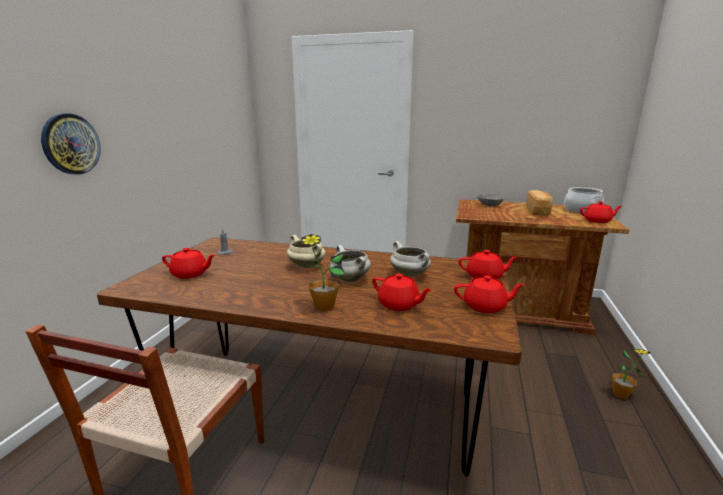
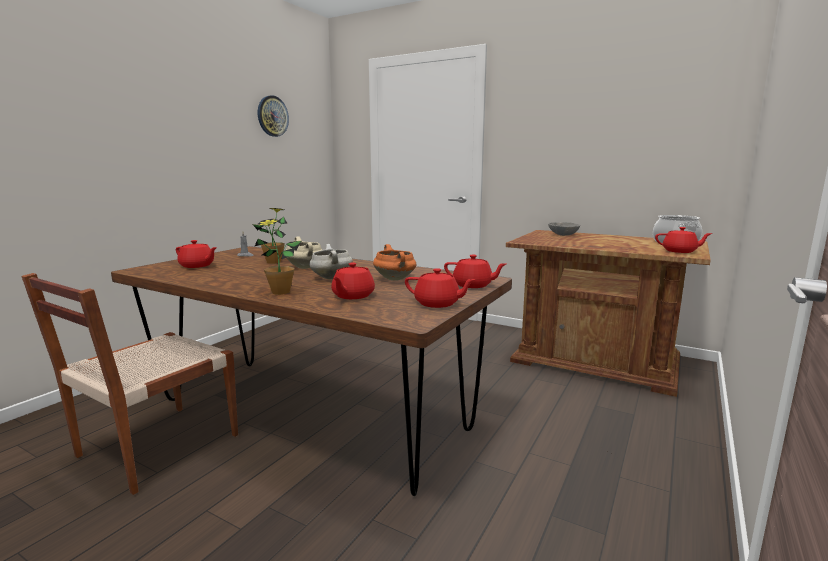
camera: 15 degrees right, 5 degrees down
(71, 144) = (124, 148): wall clock -> wall clock (272, 116)
(399, 305) = (352, 296): red teapot -> red teapot turned 60 degrees clockwise
(410, 275) = (395, 279): white cooking pot -> orange cooking pot
(538, 211) = (616, 241): bread -> none
(620, 394) = (663, 457): potted plant -> potted plant (274, 262)

